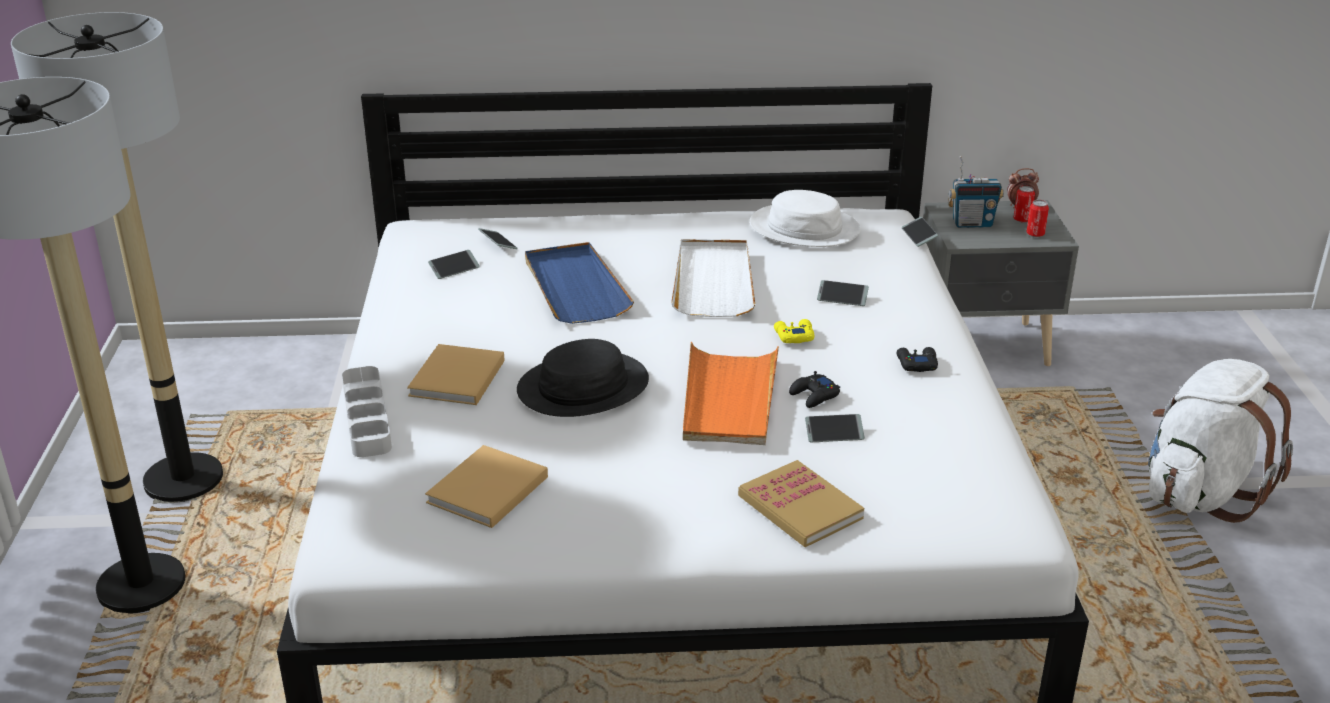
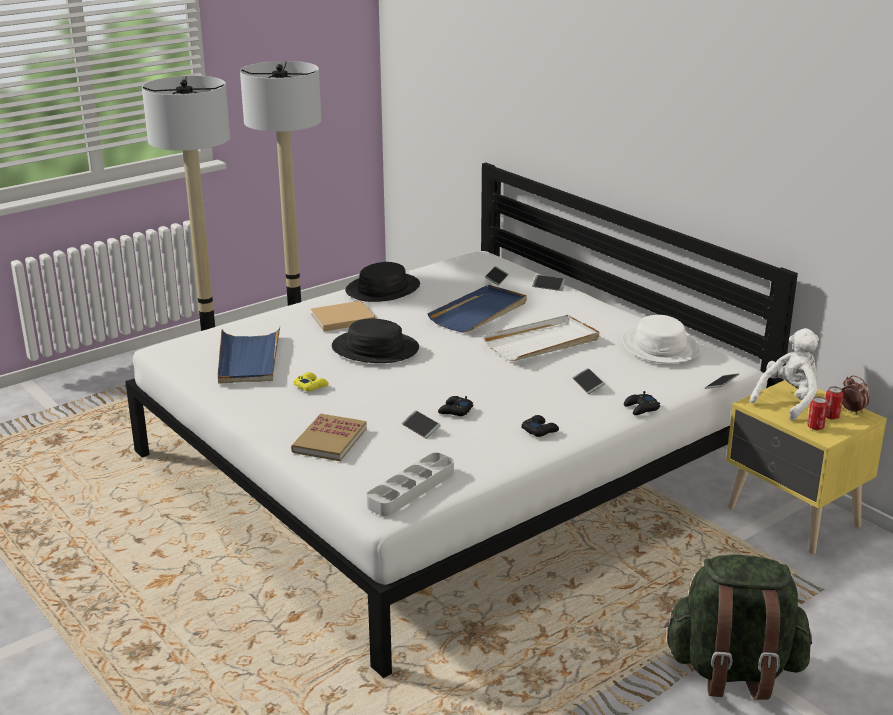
camera: 55 degrees right, 5 degrees down
(366, 417) = (280, 313): grey tray -> grey tray (411, 489)
(410, 320) = (383, 289): none -> black hat
(454, 269) = (451, 279): phone -> phone (548, 286)
(485, 491) = (248, 359): beige book -> blue tray
(729, 399) = (415, 388): orange tray -> none
(793, 336) = (516, 384): yellow game controller -> yellow game controller (311, 386)
(926, 292) = (641, 408): none -> black game controller
(972, 224) = (788, 401): radio -> white plush toy
(984, 347) = (793, 519): grey nightstand -> yellow nightstand
(1199, 493) = (734, 671): white backpack -> green backpack

